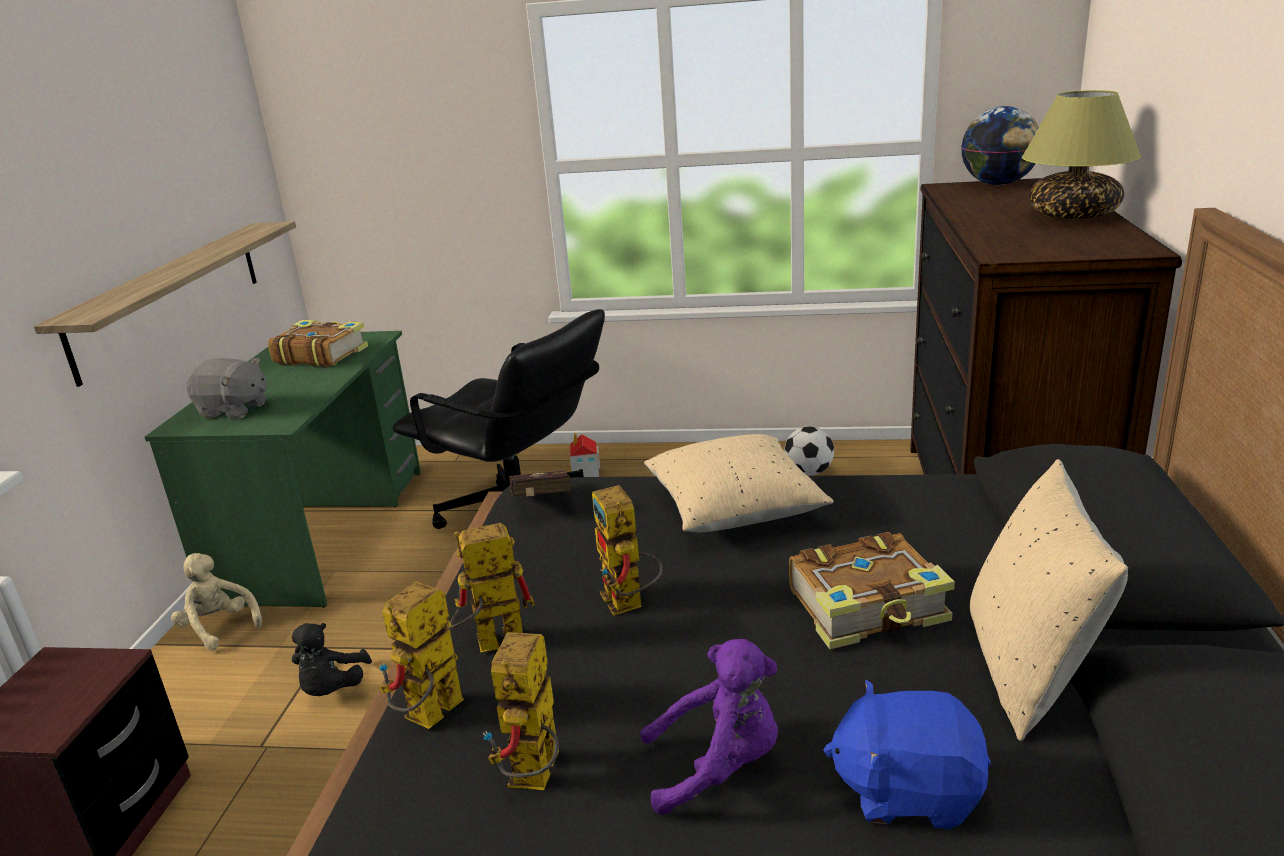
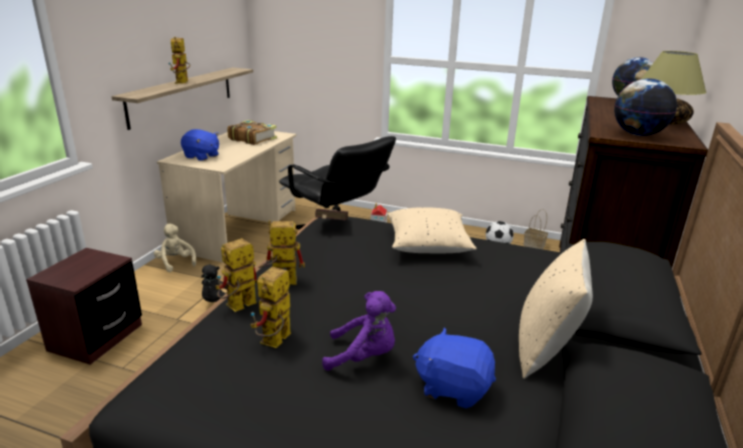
camera: 10 degrees right, 0 degrees up
(234, 410) = (201, 156): grey plush toy -> blue plush toy
(324, 533) = (239, 229): green desk -> beige desk
(629, 604) = (354, 278): toy robot -> toy robot (182, 83)
(869, 608) = (475, 303): book -> none
(870, 457) = (535, 245): none -> basket
(1053, 246) = (638, 134): none -> globe

